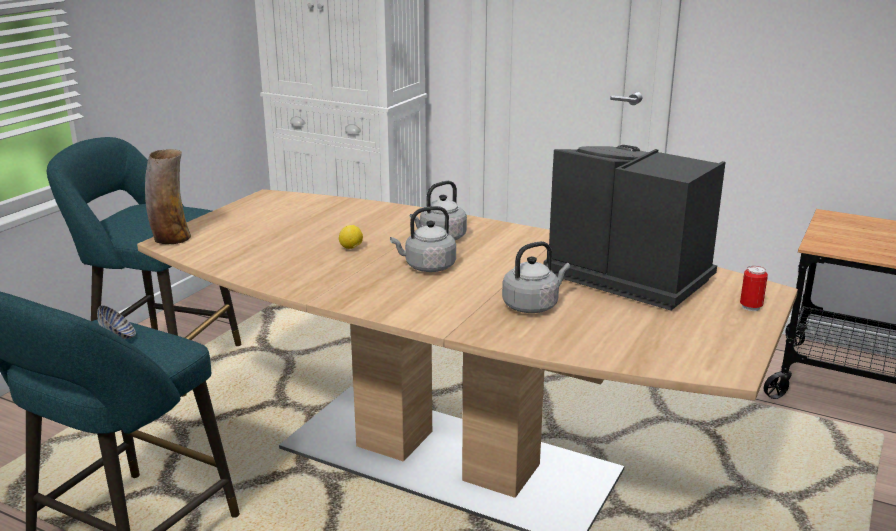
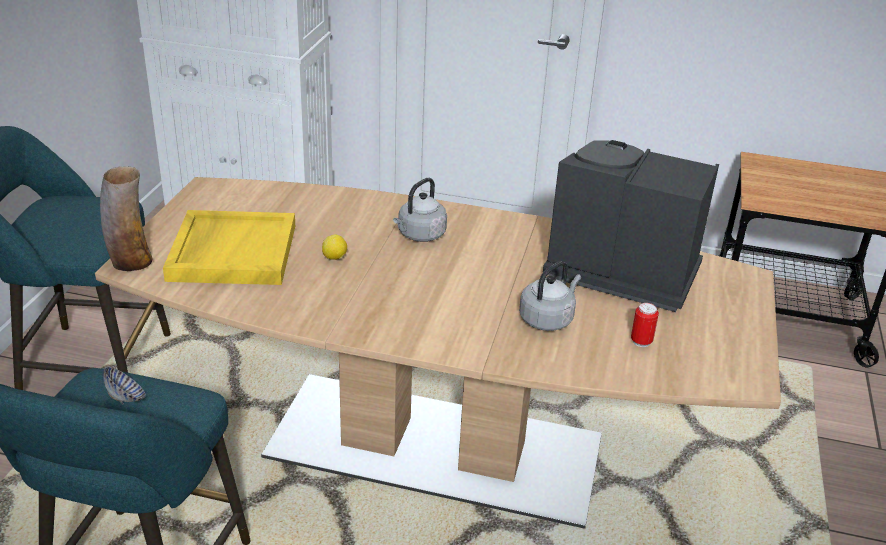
camera: 15 degrees left, 10 degrees up
(262, 238) = (232, 251): none -> yellow tray
(427, 267) = (424, 277): grey kettle -> none
(750, 307) = (741, 299): can -> can (641, 342)

